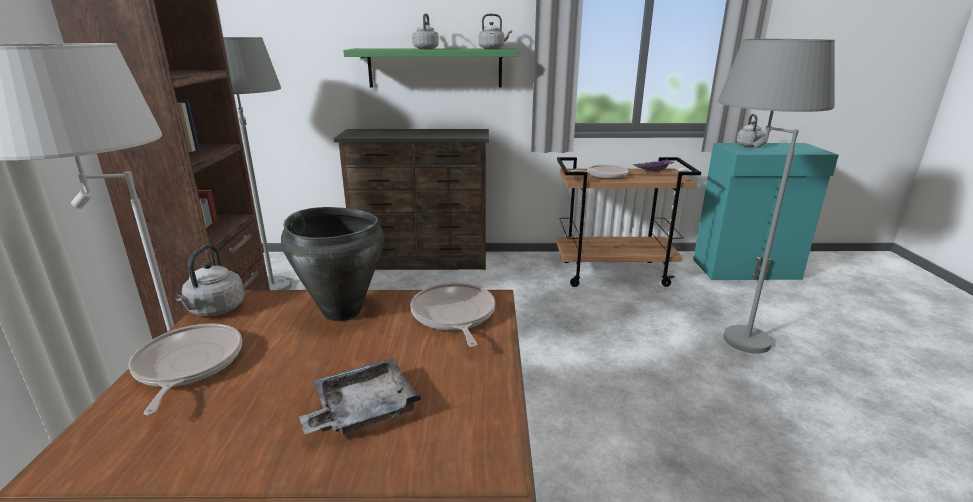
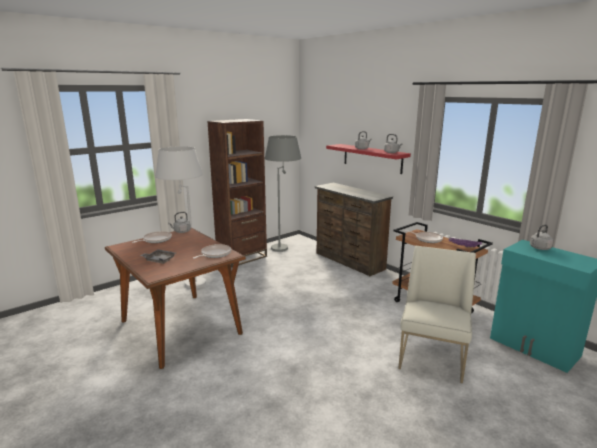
camera: 50 degrees right, 5 degrees down
(342, 311) = (199, 242): black cooking pot -> none
(435, 68) = (372, 158): green shelf -> red shelf
(725, 329) = (432, 357): grey floor lamp -> white chair

